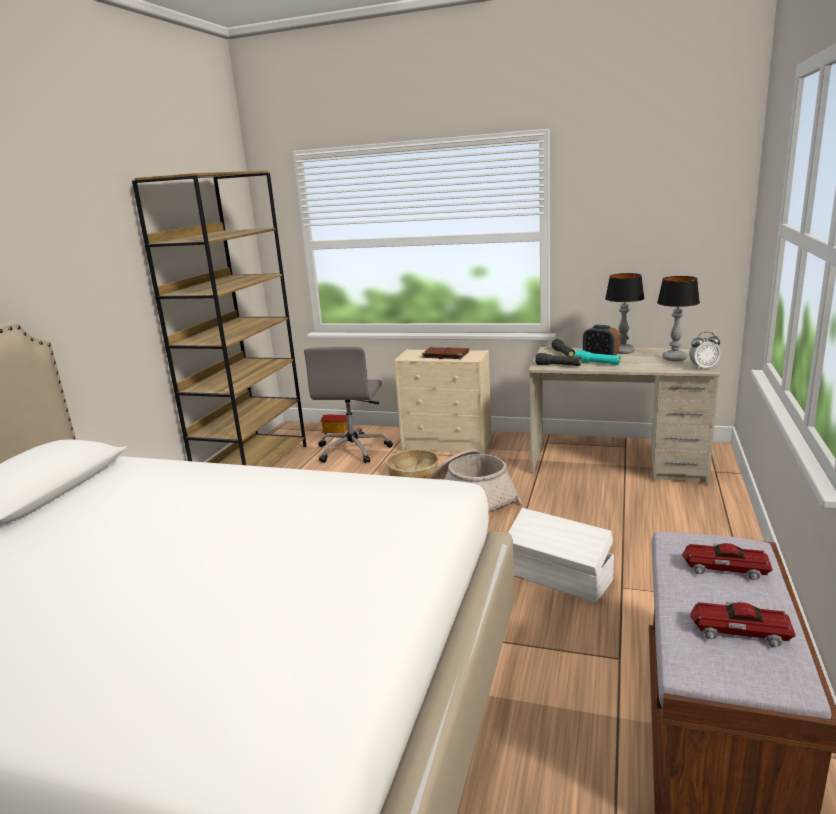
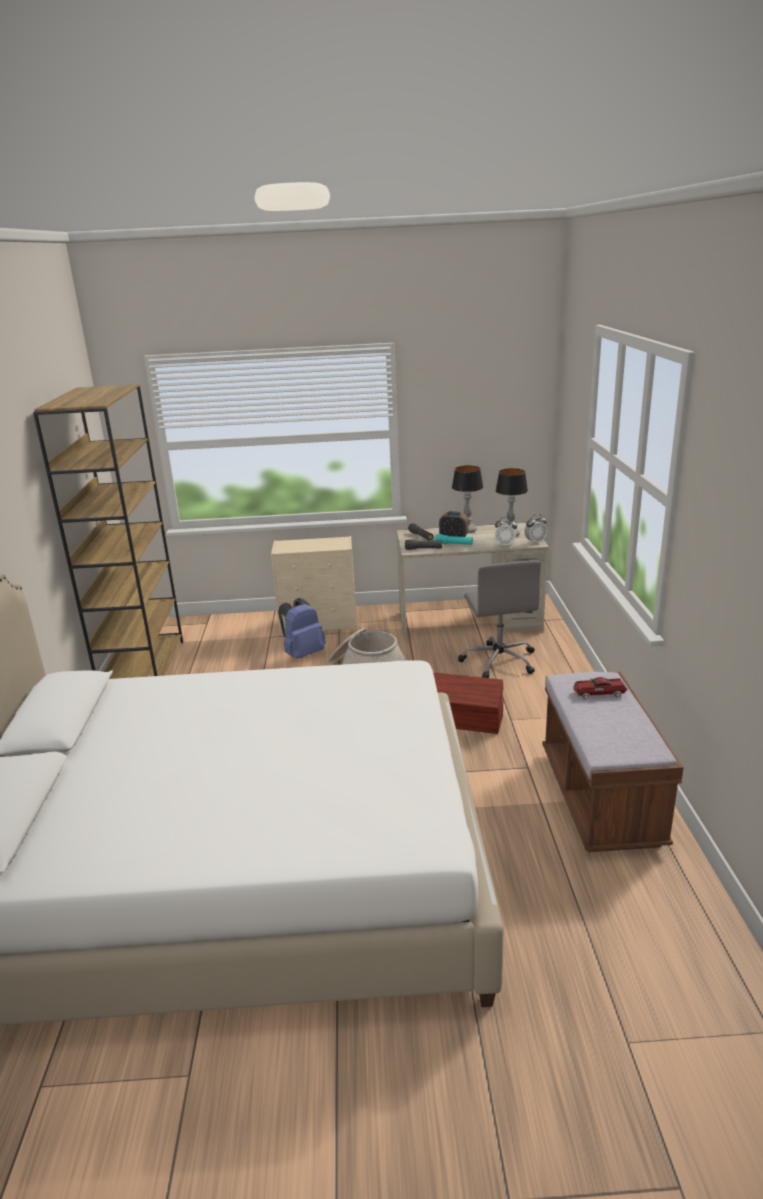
camera: 20 degrees left, 5 degrees up
(337, 432) = (205, 624): toy house -> none
(353, 450) = (233, 640): grey office chair -> grey office chair (499, 661)
(413, 472) = (303, 654): basket -> blue backpack
(444, 355) = (314, 544): brown book -> none
(559, 578) = (464, 721): white storage box -> brown storage box
(662, 368) = (505, 545): none -> alarm clock
(739, 631) = (620, 729): toy car -> none

